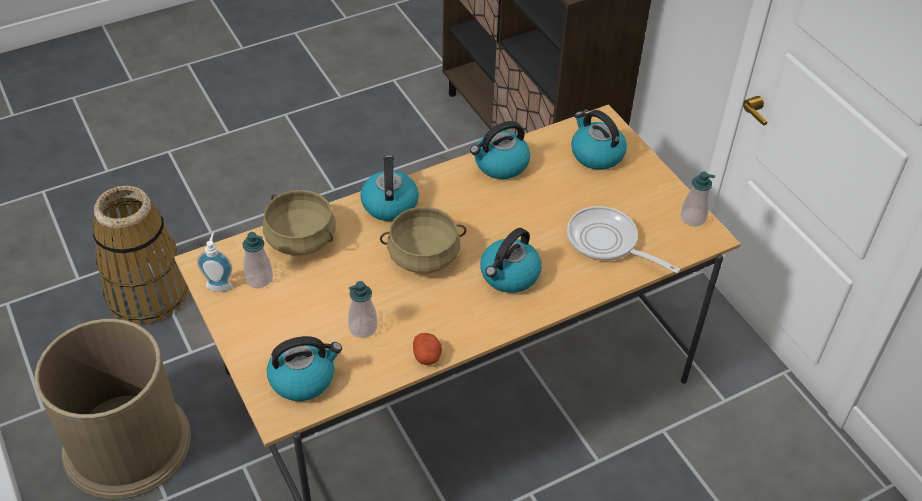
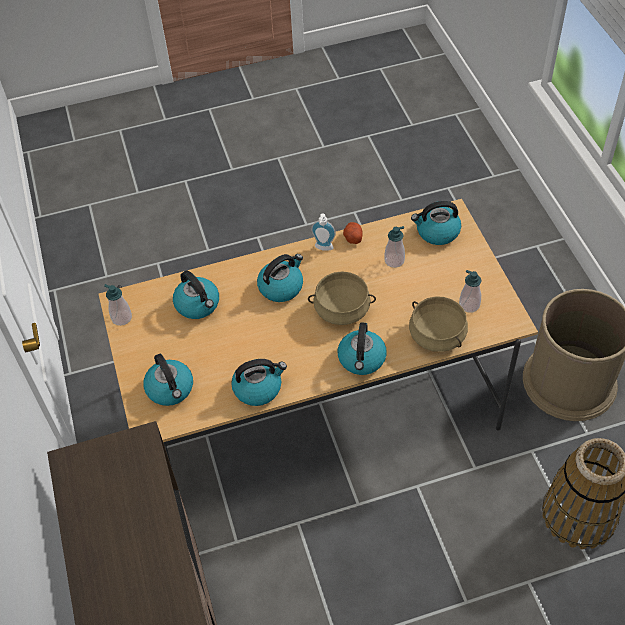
camera: 165 degrees left, 5 degrees up
(220, 284) = (499, 304): soap dispenser -> soap dispenser (323, 248)
(607, 242) = (198, 305): frying pan -> kettle

